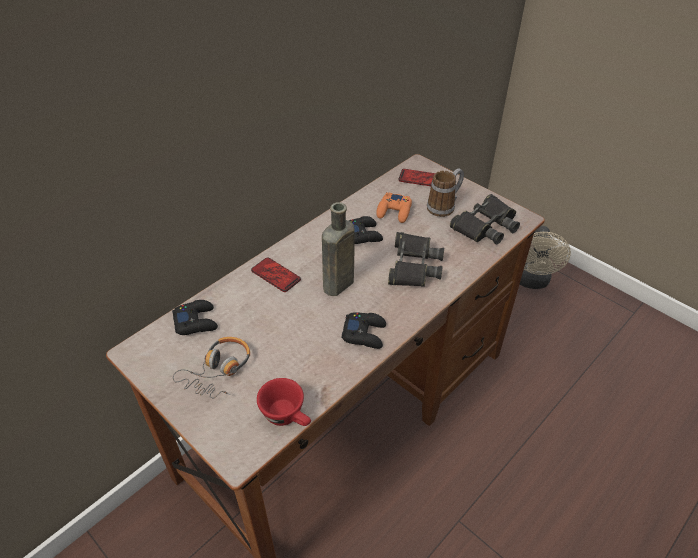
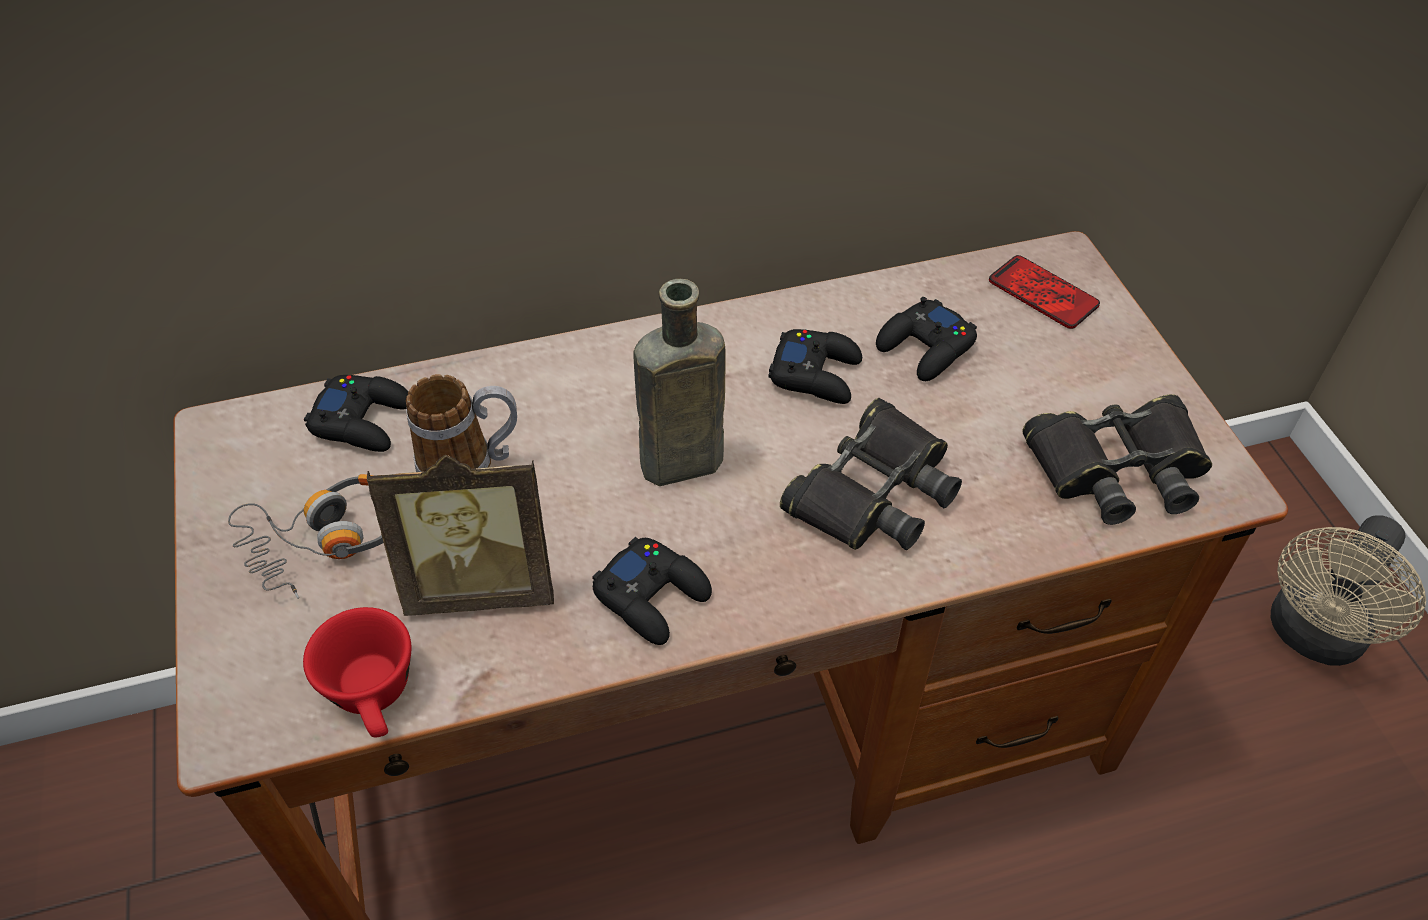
camera: 30 degrees right, 5 degrees up
(276, 275) = (574, 389): phone -> none
(296, 358) = (482, 584): none -> picture frame
(394, 211) = (925, 348): orange game controller -> black game controller
(444, 206) = (1052, 380): mug -> mug (471, 464)

